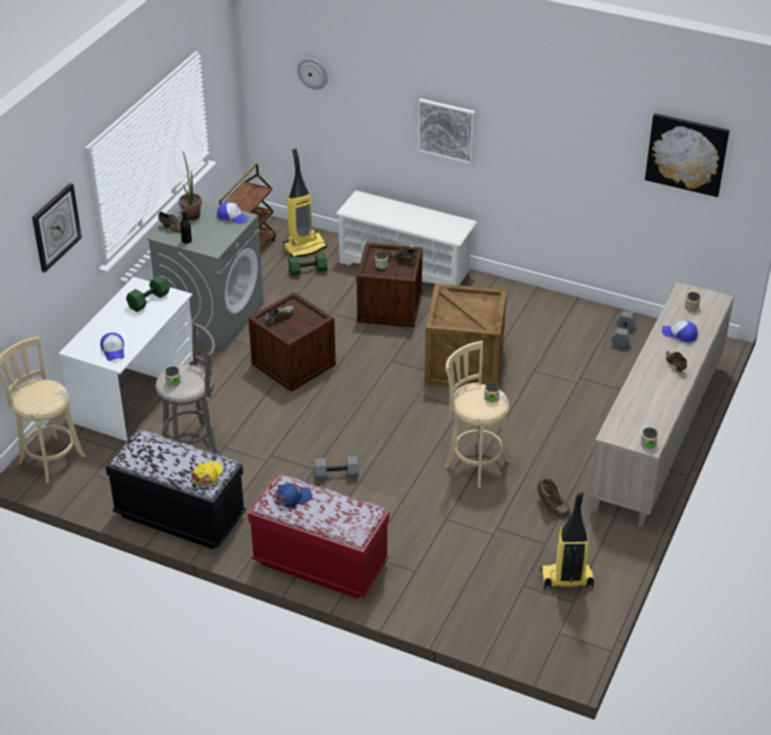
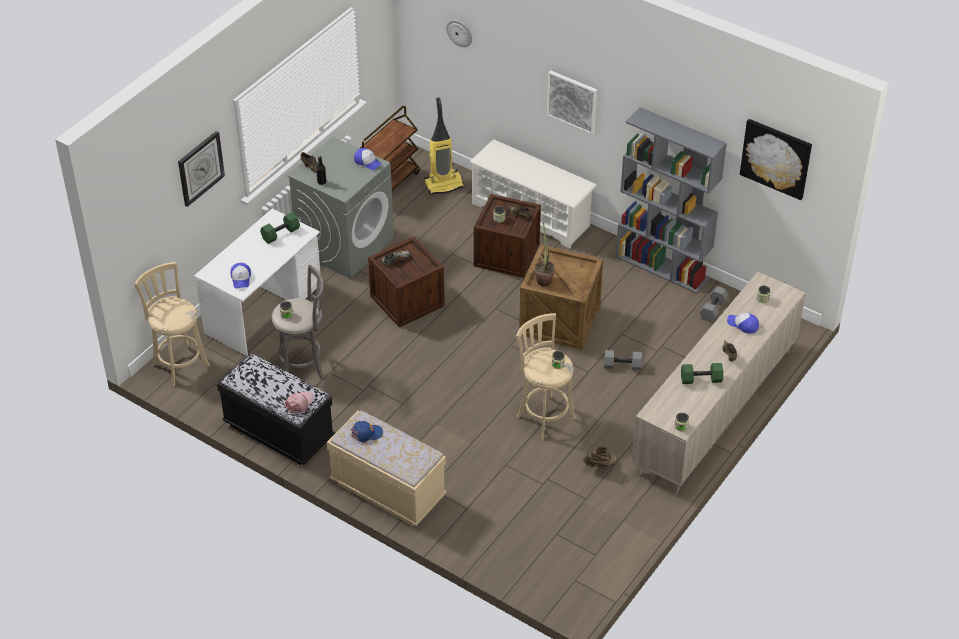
camera: 10 degrees right, 5 degrees up
(191, 214) = (331, 154): potted plant -> potted plant (543, 278)
(207, 475) = (299, 403): yellow cap -> pink cap
(307, 271) = (441, 209): green dumbbell -> green dumbbell (701, 380)
(320, 563) = (388, 490): red bench -> beige bench
(337, 474) = (421, 411): grey dumbbell -> grey dumbbell (622, 365)
(551, 507) = (600, 466): brown boot -> brown boot turned 75 degrees counterclockwise
(558, 301) = (663, 267): none -> grey bookcase
(566, 579) = (595, 534): vacuum cleaner -> none

